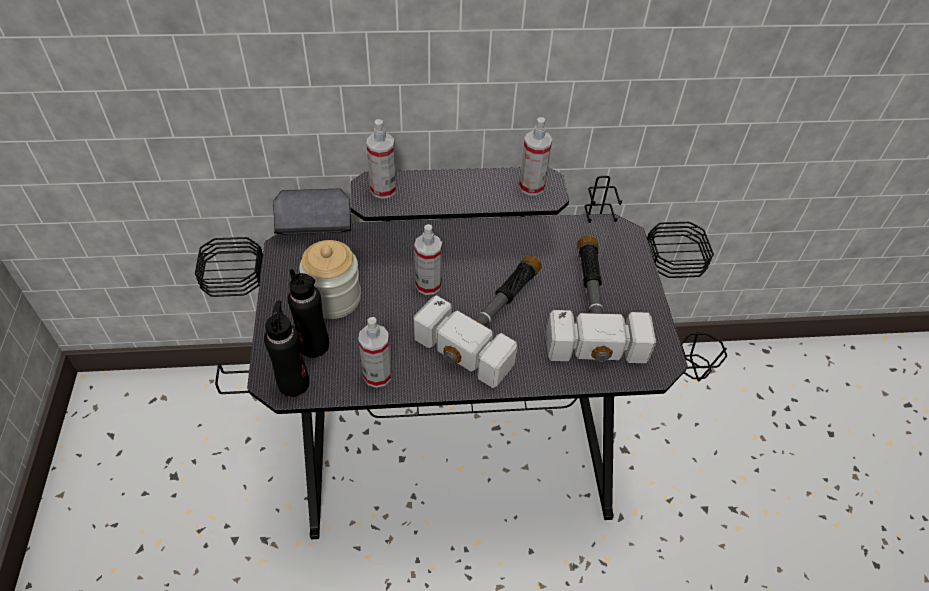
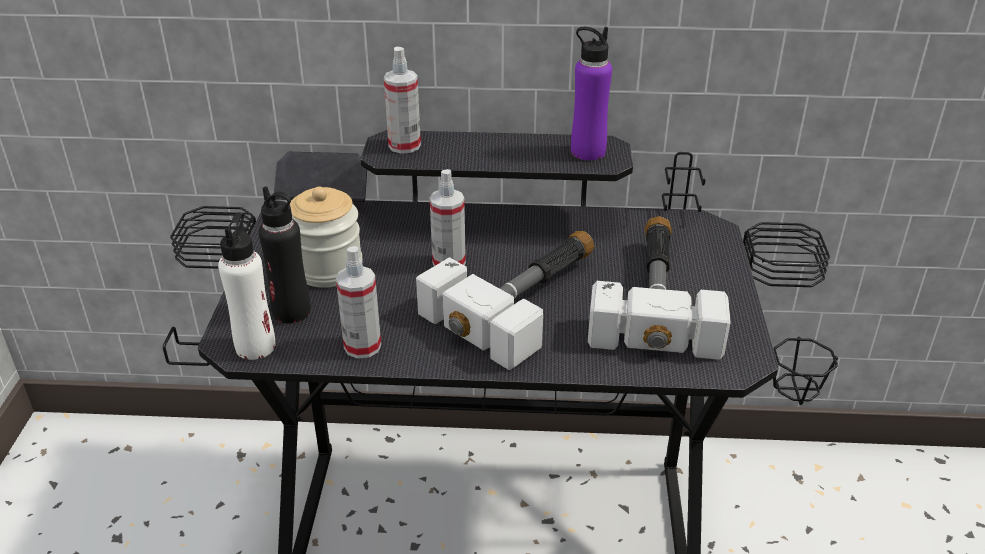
camera: 10 degrees right, 15 degrees down
(293, 383) = (255, 346): black bottle -> white bottle
(531, 186) = (587, 152): spray bottle -> purple bottle

